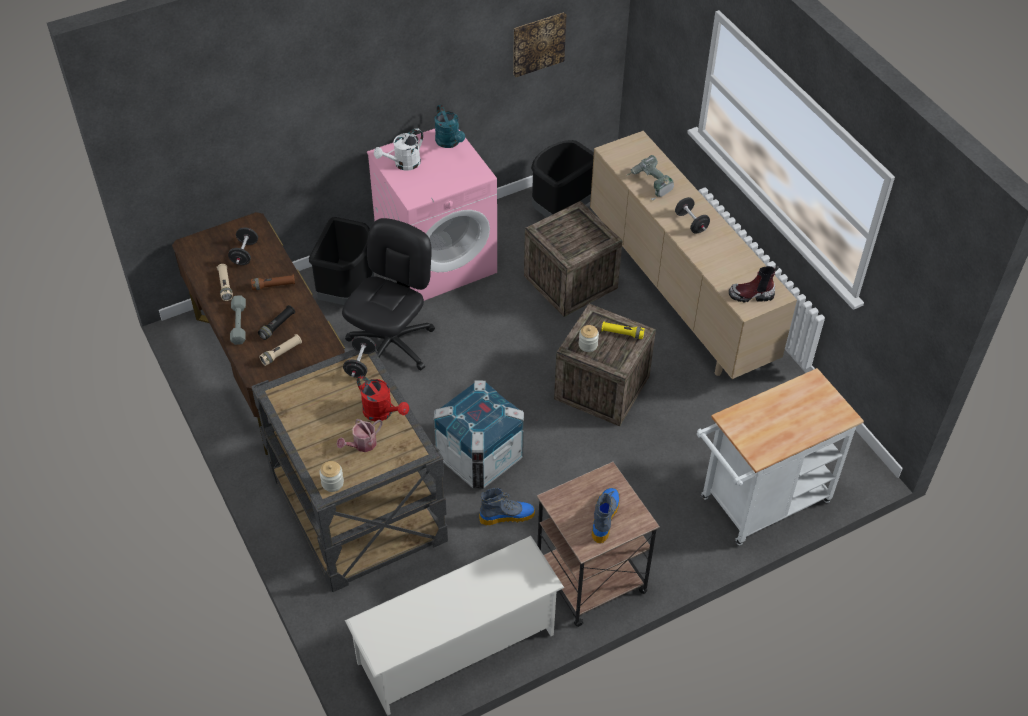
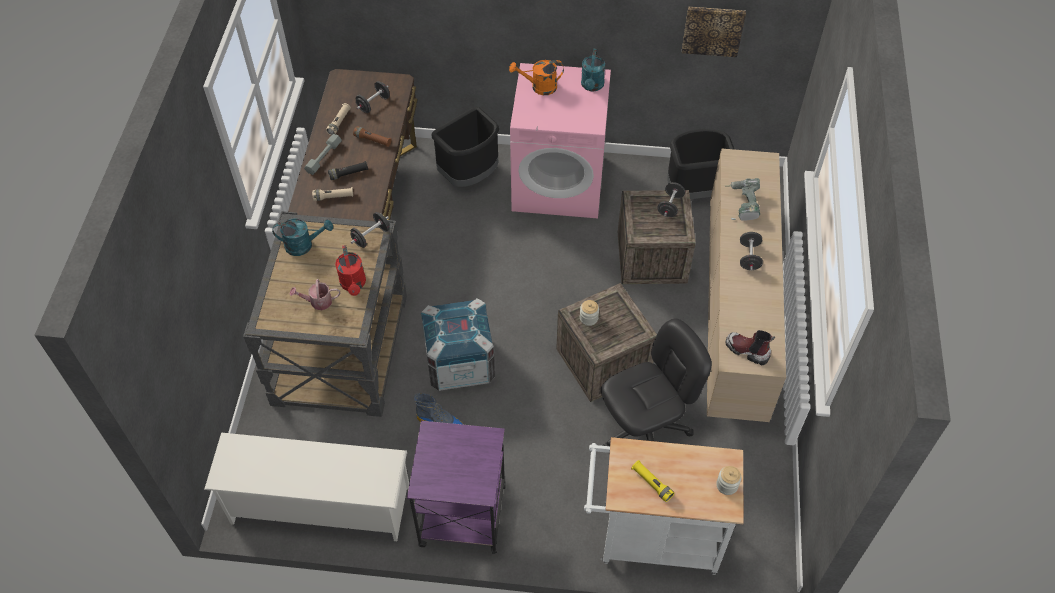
camera: 35 degrees right, 5 degrees up
(302, 404) = (304, 245): none -> turquoise watering can
(332, 483) = (272, 320): jar -> jar (727, 485)
(392, 344) = (468, 235): black office chair -> black office chair (645, 429)
(403, 164) = (539, 87): white watering can -> orange watering can
(576, 221) = (670, 206): none -> black dumbbell
(589, 579) = (461, 514): brown cart -> purple cart
(604, 517) = (457, 471): boot -> none
(622, 333) = (626, 324): yellow flashlight -> yellow flashlight (651, 483)

